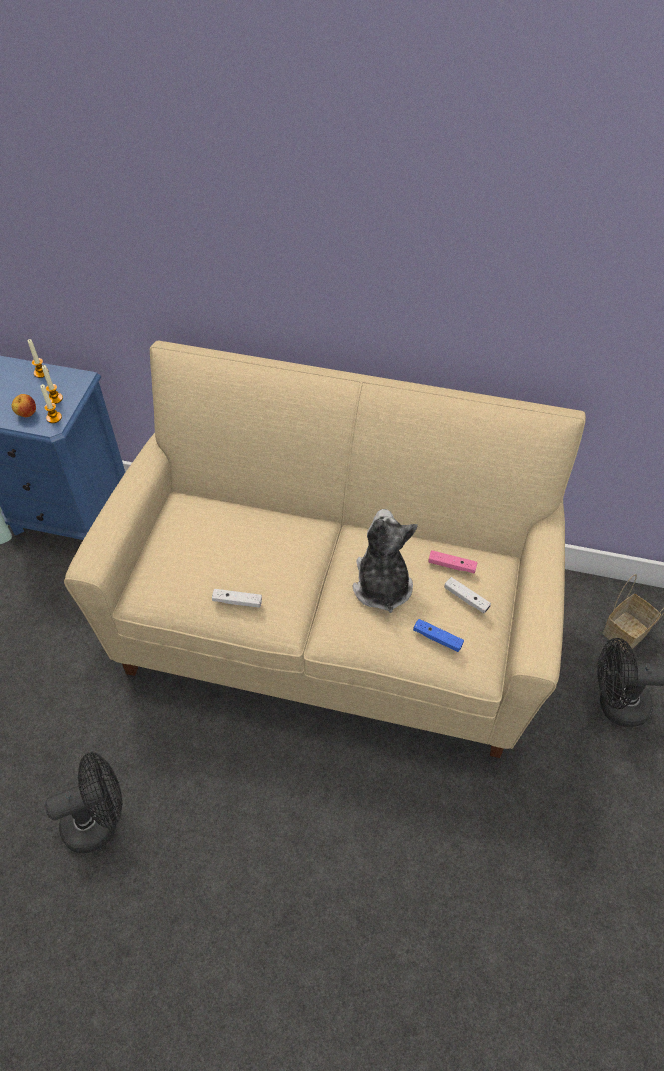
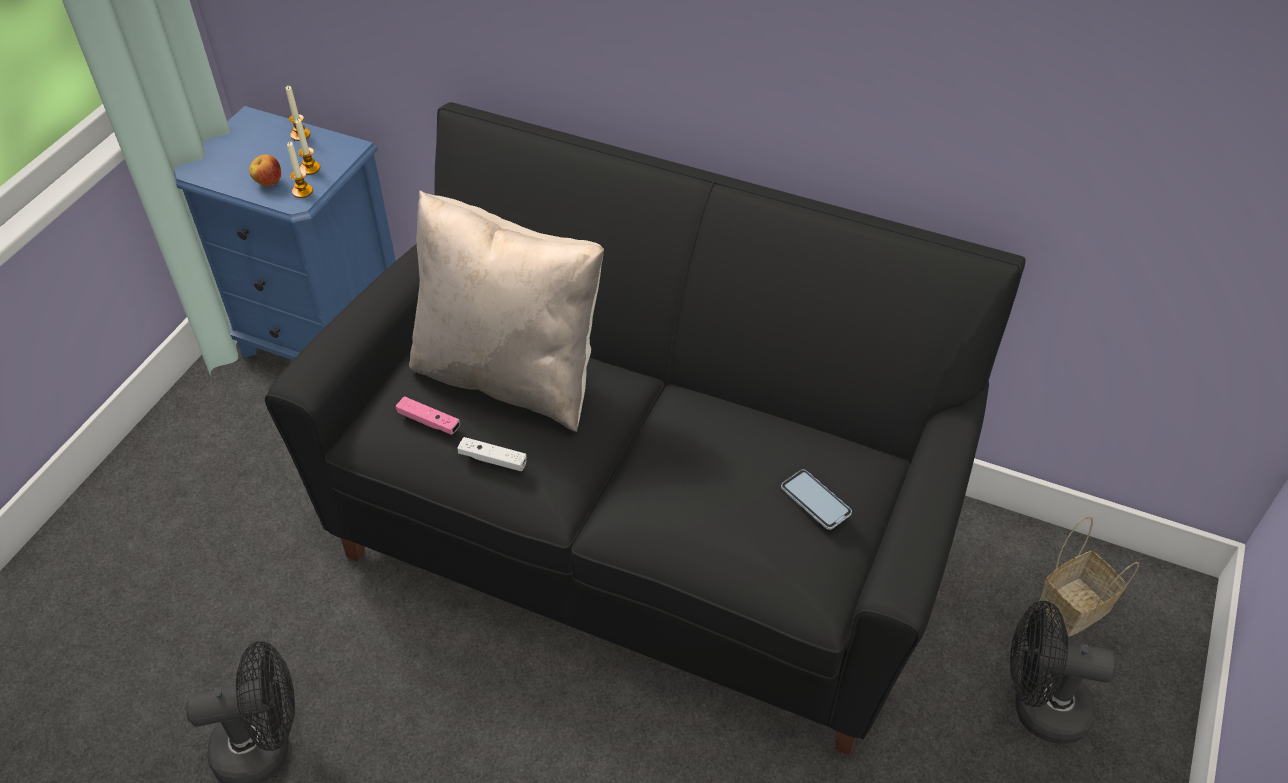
camera: 10 degrees right, 5 degrees down
(234, 536) = (510, 374): none -> beige pillow
(332, 624) = (645, 533): beige sofa -> black sofa
(381, 585) = (699, 466): plush toy -> none
(437, 638) = (762, 548): blue game controller -> none
(452, 565) = (805, 453): pink game controller -> pink game controller (429, 421)
(466, 598) = (815, 500): white game controller -> phone

